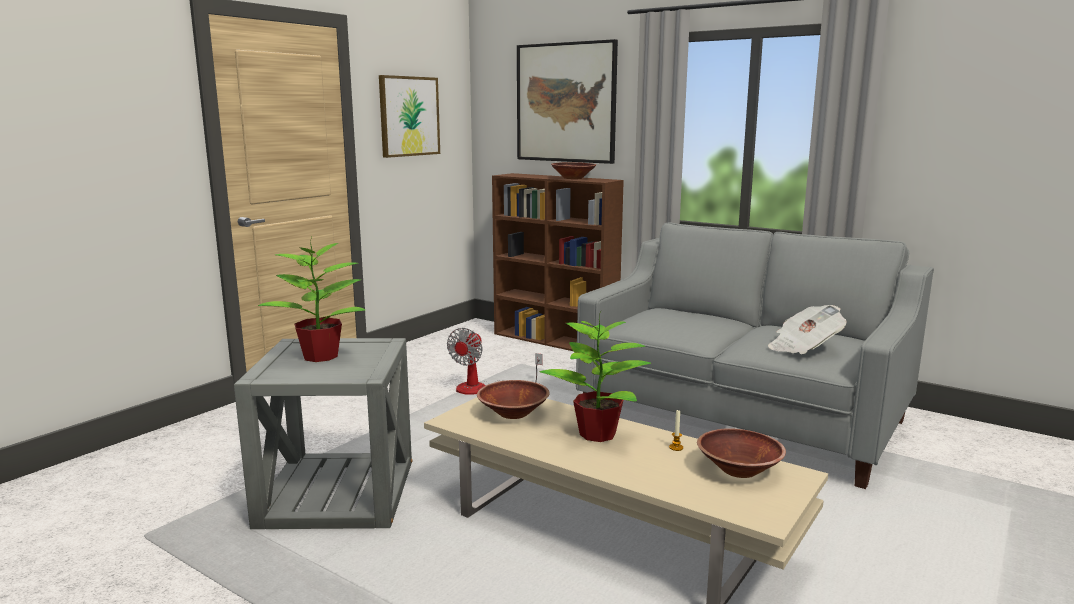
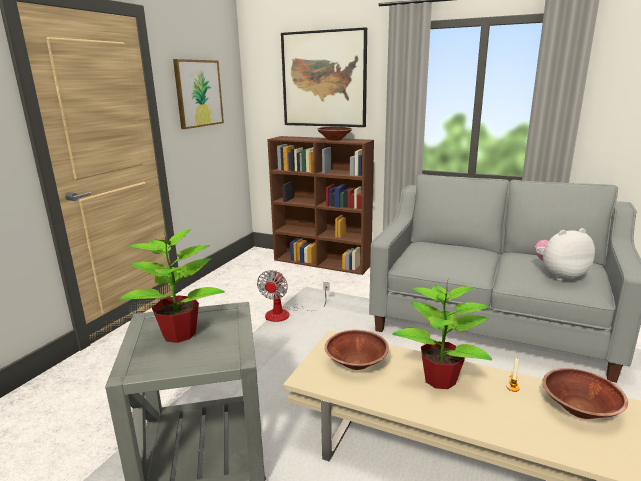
camera: 10 degrees left, 5 degrees up
(803, 347) = (559, 275): newspaper -> plush toy

